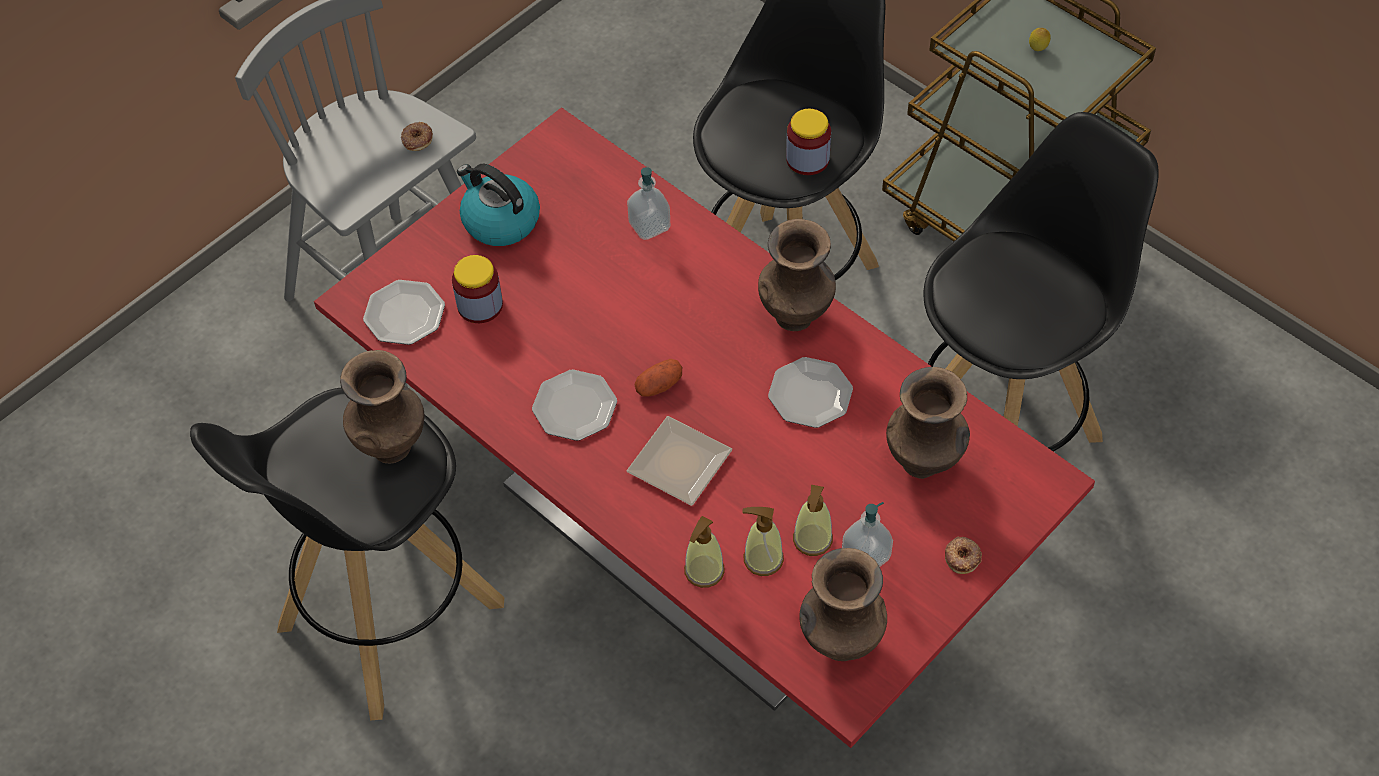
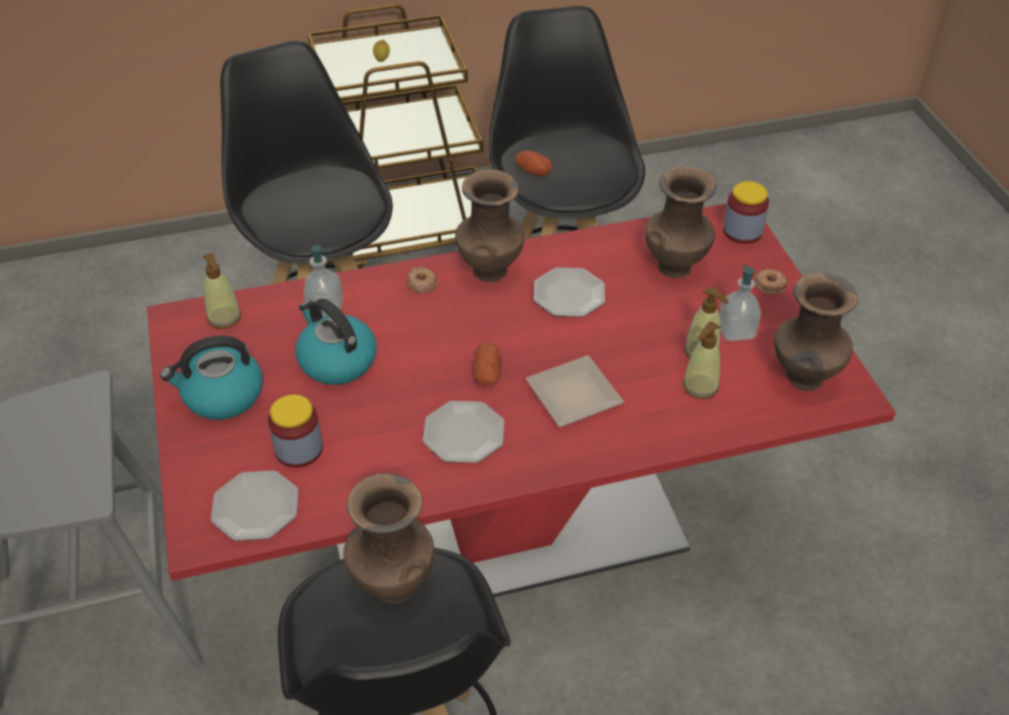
camera: 60 degrees left, 10 degrees down
(417, 139) = (68, 412): donut -> donut (421, 283)
(593, 271) = (336, 361): none -> kettle
(704, 571) = (687, 426): soap dispenser -> soap dispenser (224, 318)
(807, 159) = (353, 201): jar -> jar (742, 231)
(976, 271) = (533, 171): none -> potato

